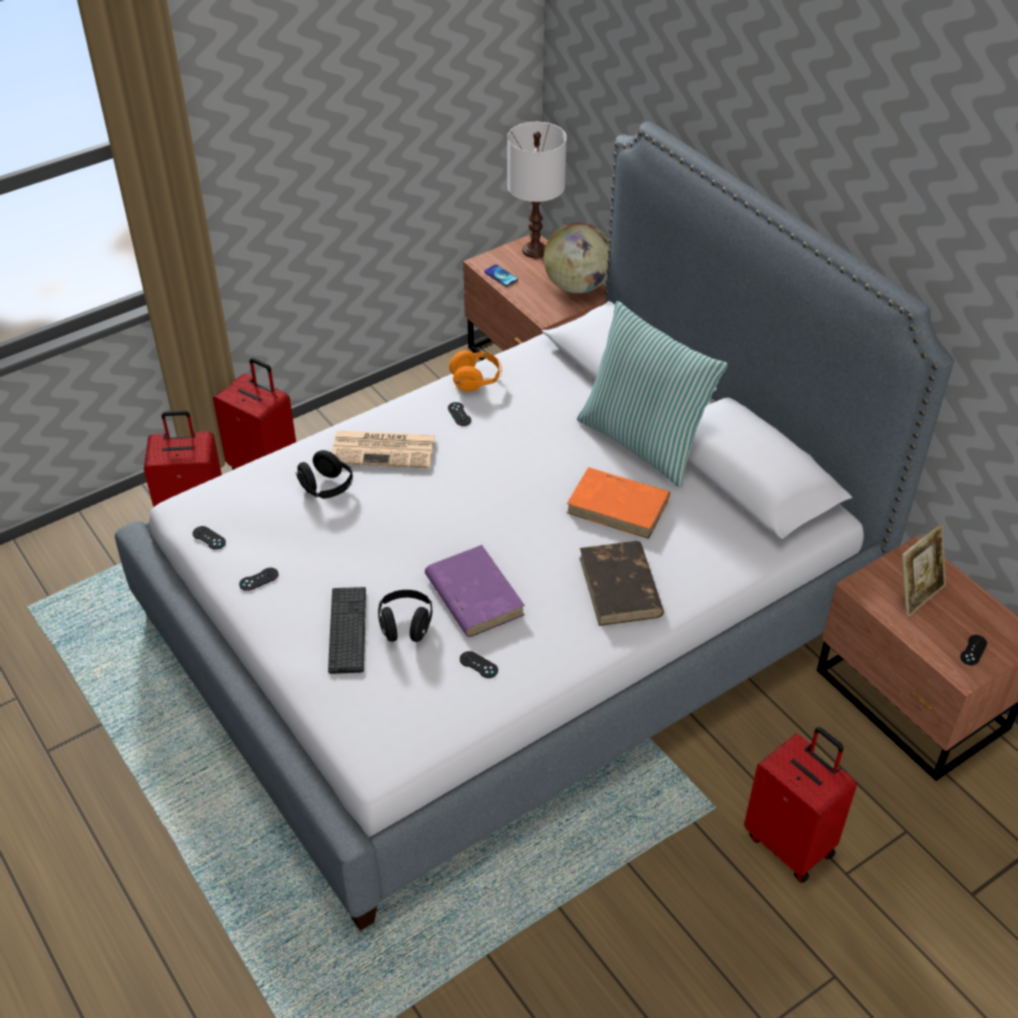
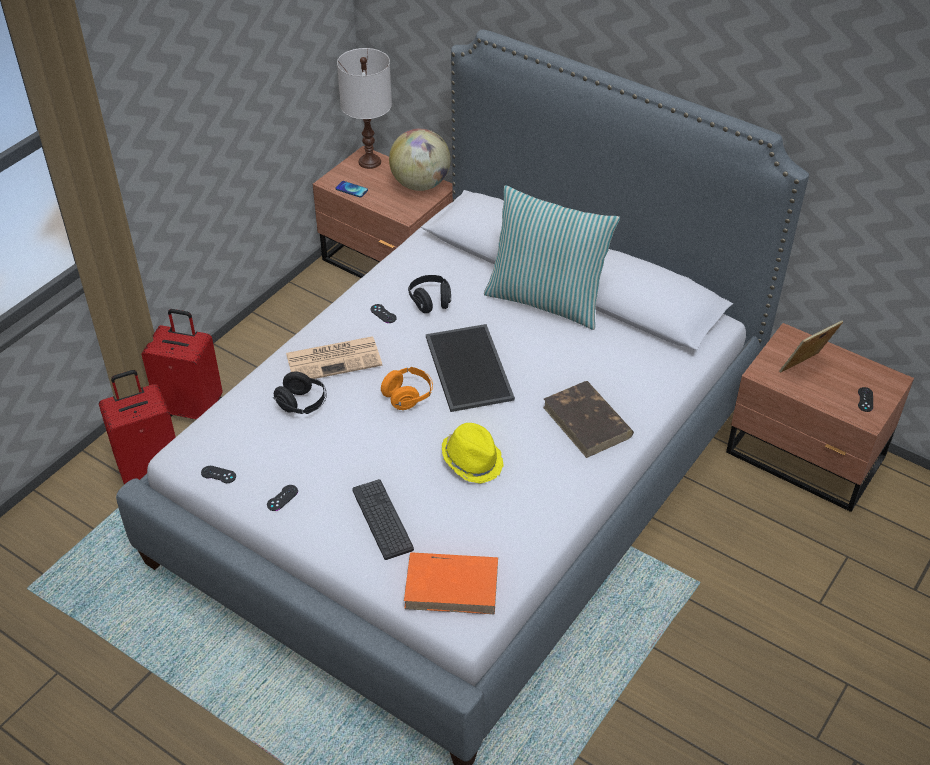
camera: 20 degrees left, 0 degrees up
(405, 625) = (429, 501): black headphones -> black headphones (430, 301)
(473, 594) = (472, 460): purple book -> yellow hat
(476, 380) = (383, 282): orange headphones -> orange headphones (408, 396)
(478, 665) = (506, 517): black game controller -> none
(518, 493) = (466, 367): none -> tray
(619, 506) = (553, 357): orange book -> orange book (452, 585)
(791, 843) = (769, 592): red suitcase -> none
(916, 594) = (804, 368): picture frame -> picture frame turned 150 degrees counterclockwise

